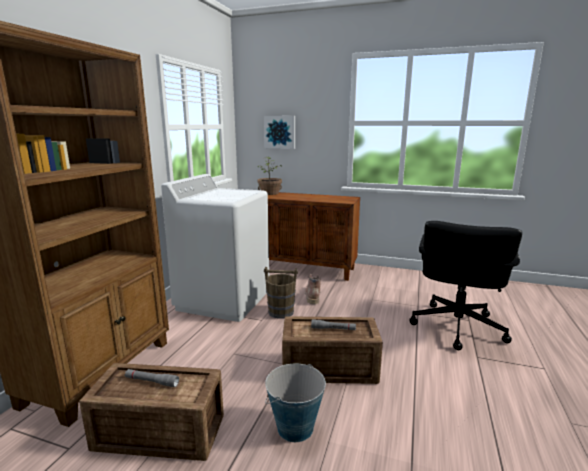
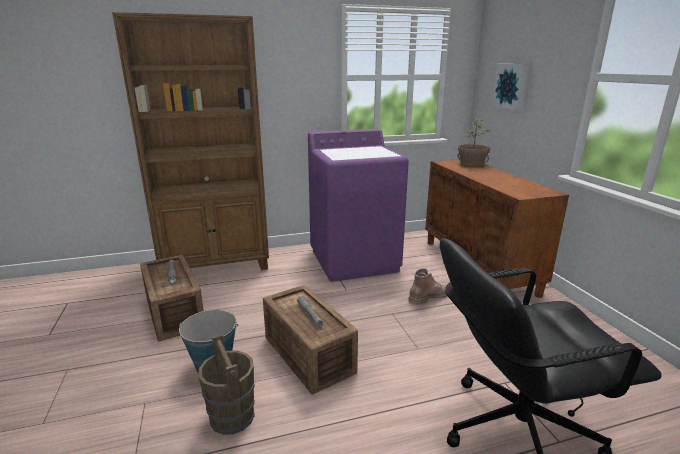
camera: 55 degrees right, 5 degrees up
(224, 300) = (354, 260): white washing machine -> purple washing machine
(280, 312) = (372, 293): brown bucket -> brown bucket (232, 416)

